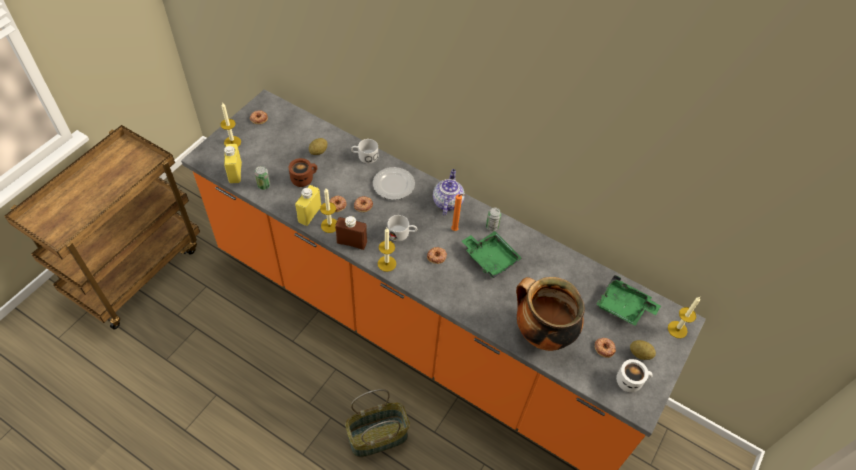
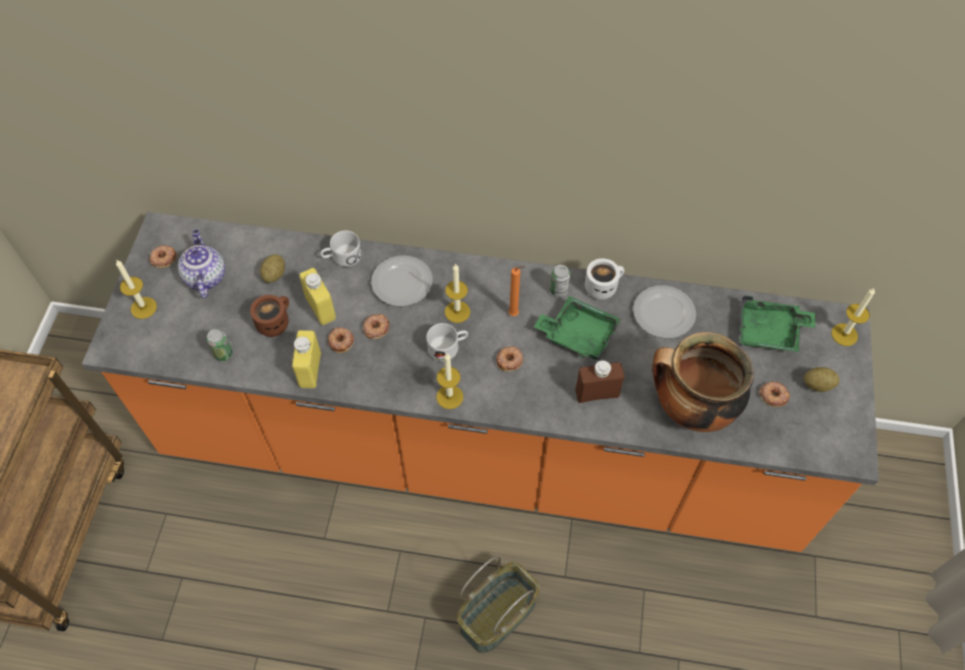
camera: 20 degrees left, 5 degrees up
(235, 173) = (172, 351): yellow bottle -> yellow bottle (320, 308)
(330, 225) = (345, 374): candle -> candle (457, 312)
(352, 242) = (388, 386): brown bottle -> brown bottle (597, 393)
(447, 202) = (484, 279): teapot -> teapot (205, 277)
(555, 267) = (664, 313): none -> plate
(630, 380) = (823, 424): white mug -> white mug (602, 286)

